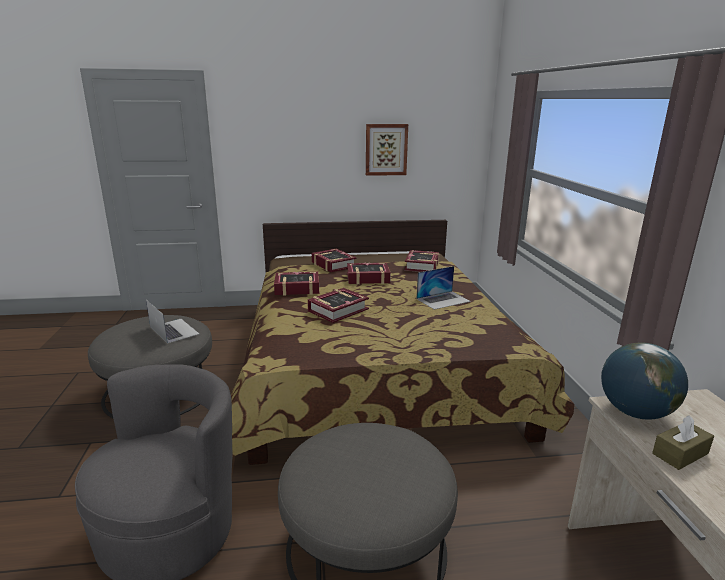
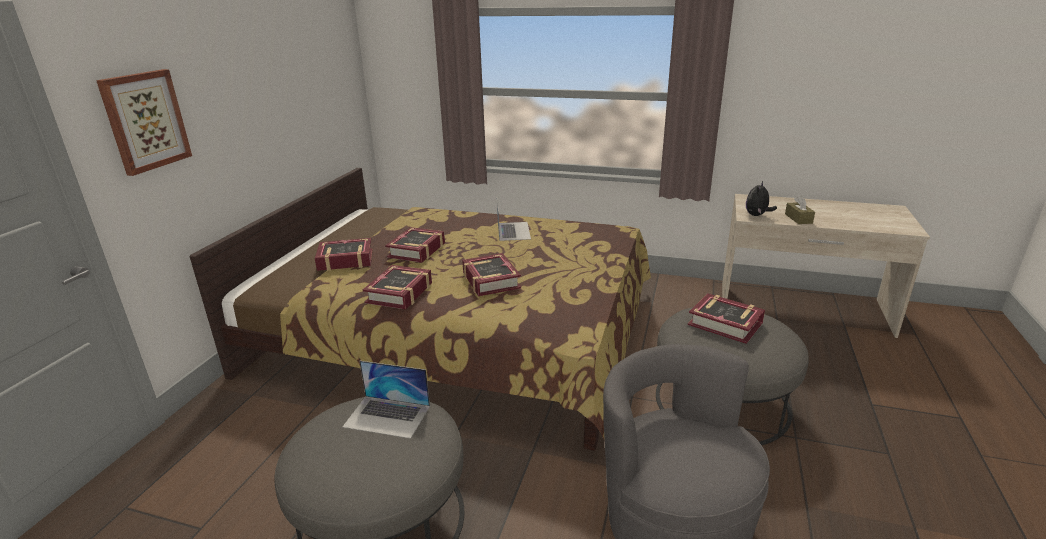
camera: 65 degrees left, 5 degrees up
(174, 330) = (387, 416): laptop -> laptop turned 150 degrees counterclockwise
(386, 149) = (289, 97): picture -> picture (145, 121)
(422, 266) = (415, 219): book -> book (725, 324)
(635, 412) = (757, 215): globe -> plush toy

